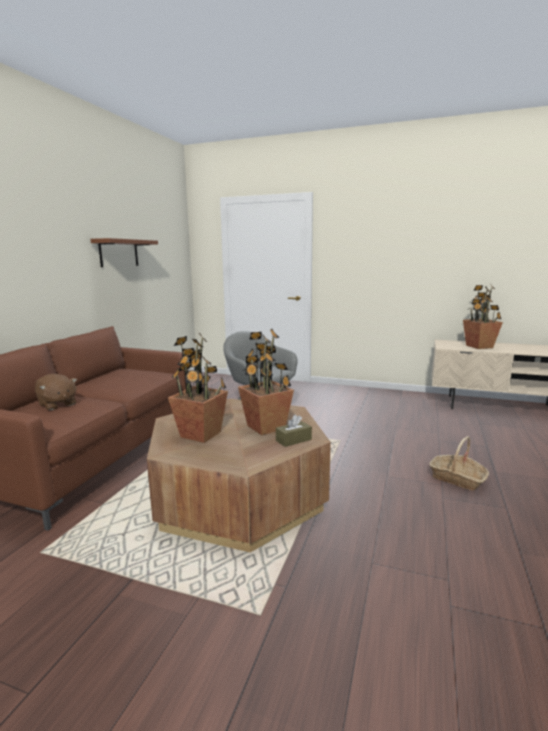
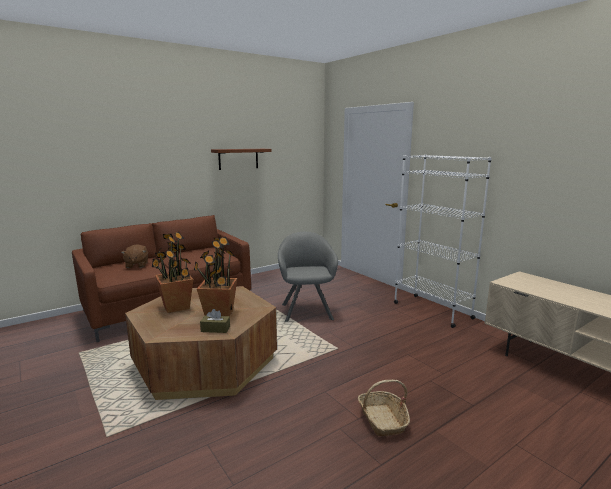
camera: 35 degrees right, 0 degrees up
(359, 392) = (432, 310): none -> white bookcase
(479, 346) = (551, 290): potted plant -> none

